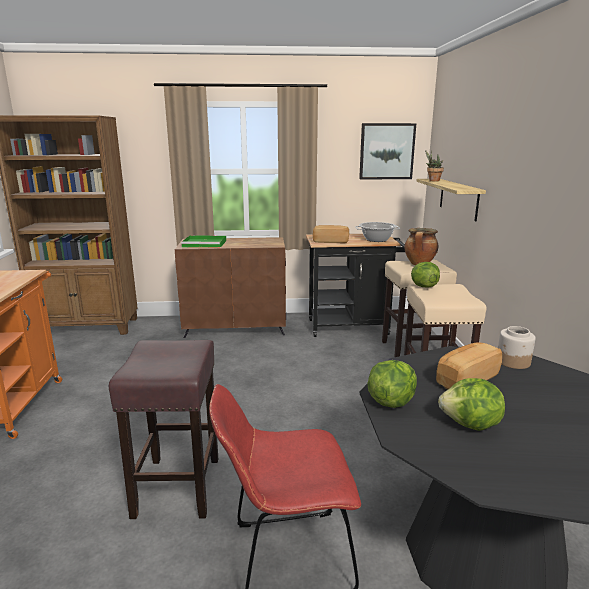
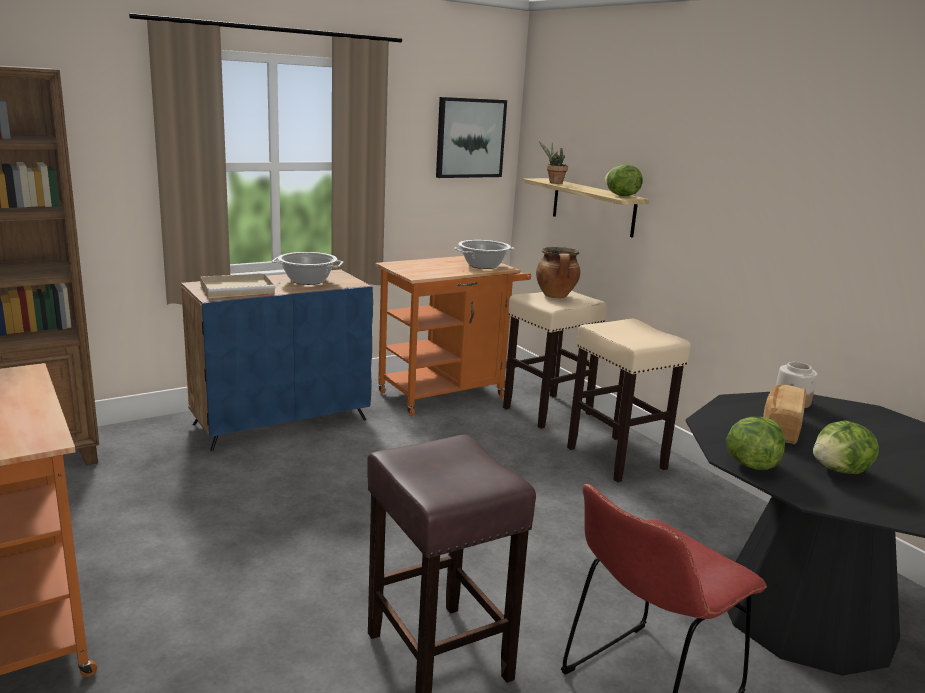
camera: 30 degrees left, 0 degrees up
(205, 243) = (239, 289): green tray -> beige tray
(236, 328) = (282, 421): brown cabinet -> blue cabinet
(251, 242) = (307, 281): none -> cooking pot
(330, 241) = (428, 272): bread -> none
(353, 327) = (448, 393): black cart -> orange cart
(423, 286) = (601, 326): lettuce -> lettuce (620, 196)

